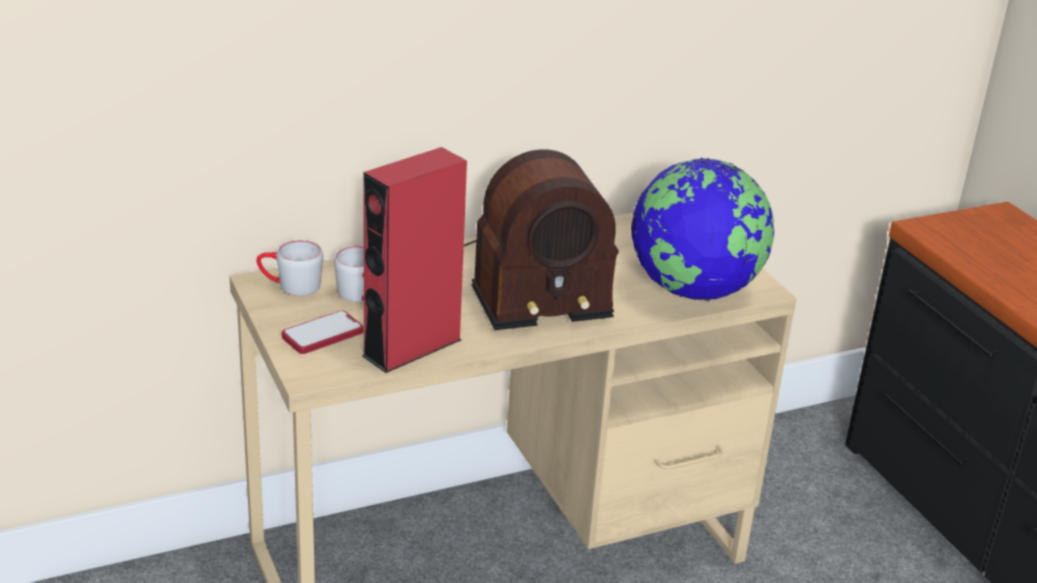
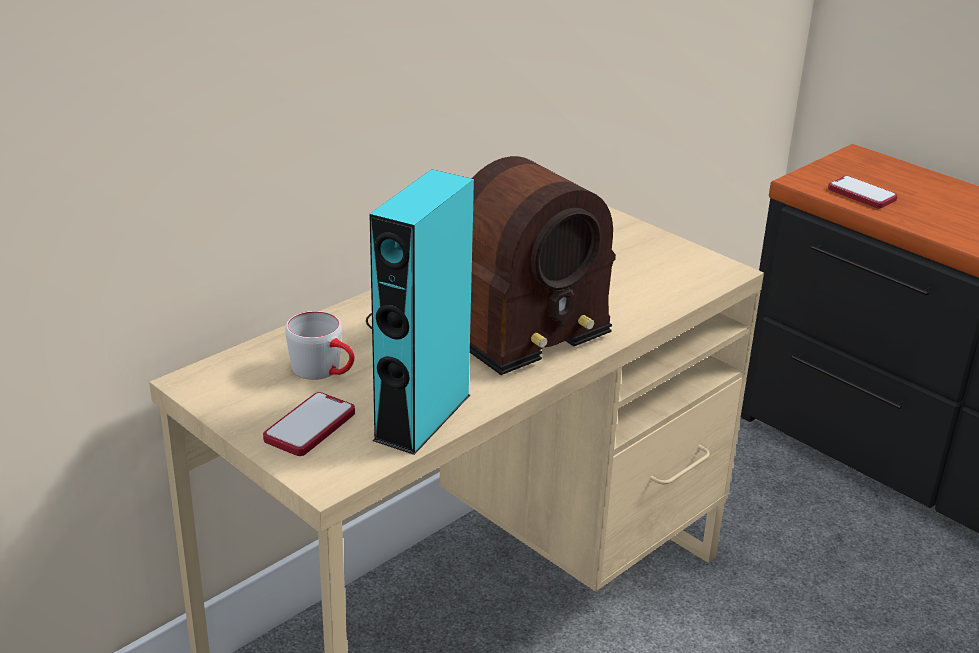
camera: 20 degrees left, 0 degrees up
(290, 286) = (232, 377): grey mug -> none
(412, 347) = (422, 417): red speaker -> turquoise speaker
(694, 290) = (665, 286): globe -> none
(973, 250) = (861, 194): none -> phone

